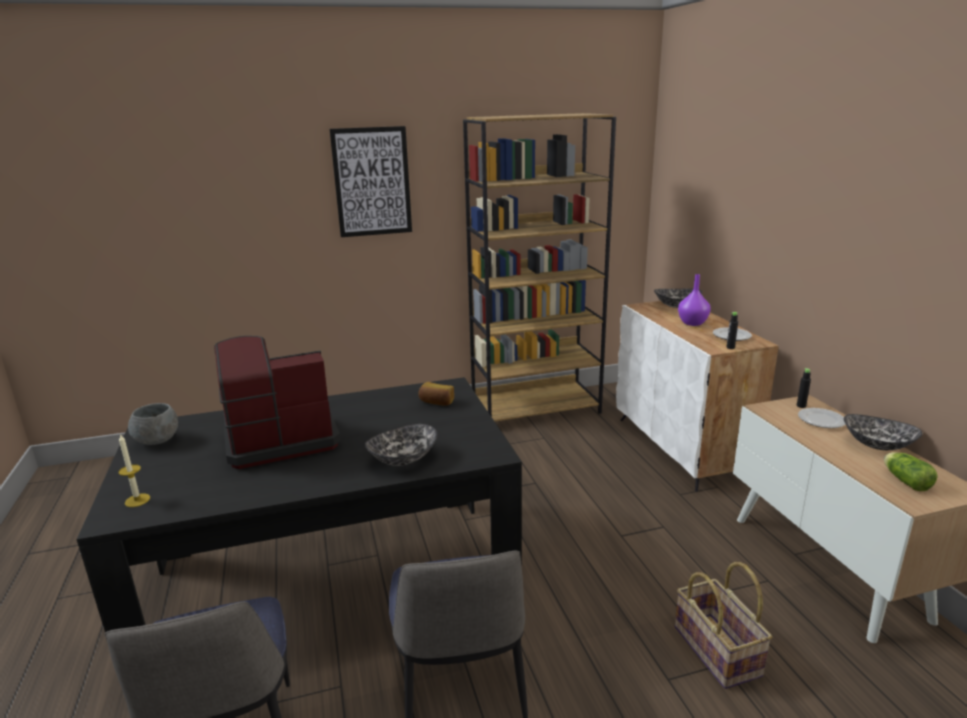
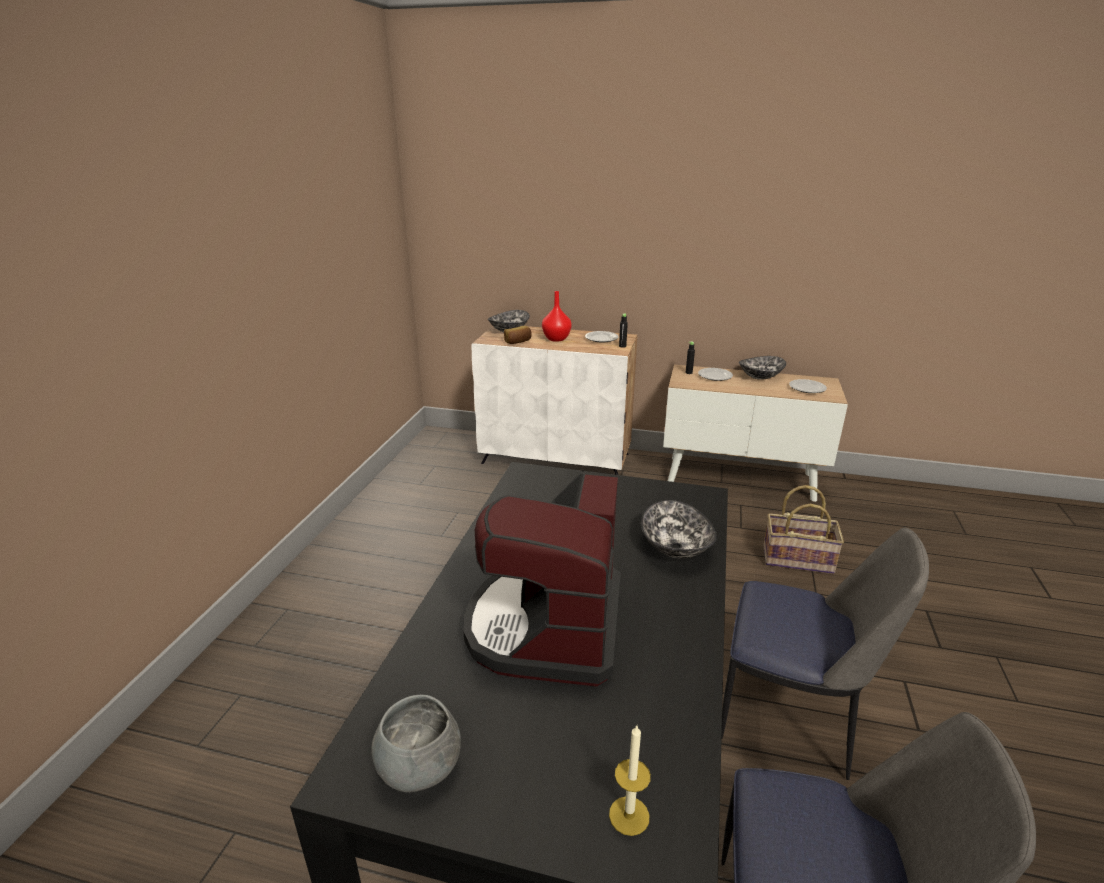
camera: 60 degrees left, 5 degrees up
(372, 182) = (171, 250): picture -> none
(436, 402) = (558, 493): bread -> bread (518, 341)
(536, 409) = (399, 494): brown bookcase -> none
(692, 323) = (555, 339): purple vase -> red vase
(904, 480) = (807, 388): lettuce -> plate

